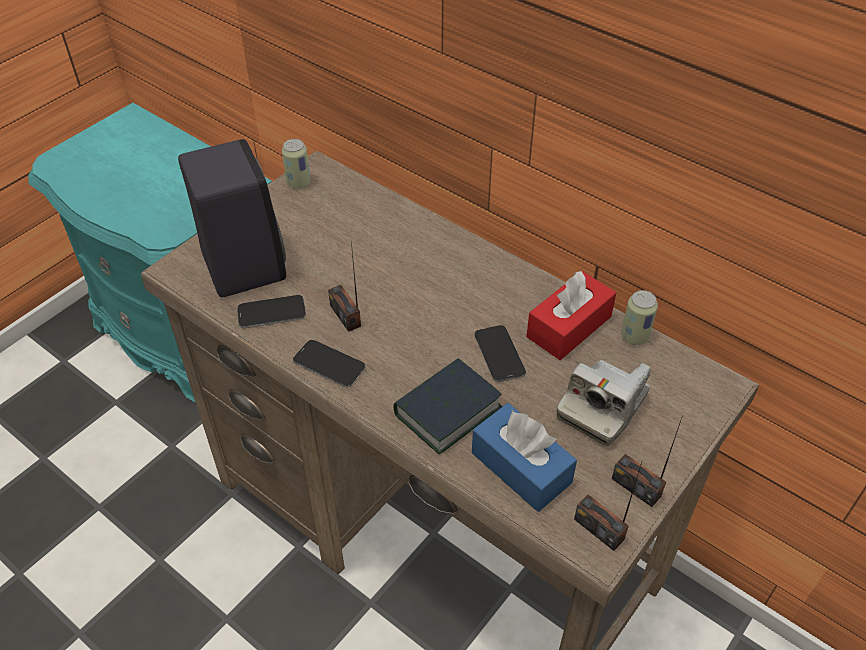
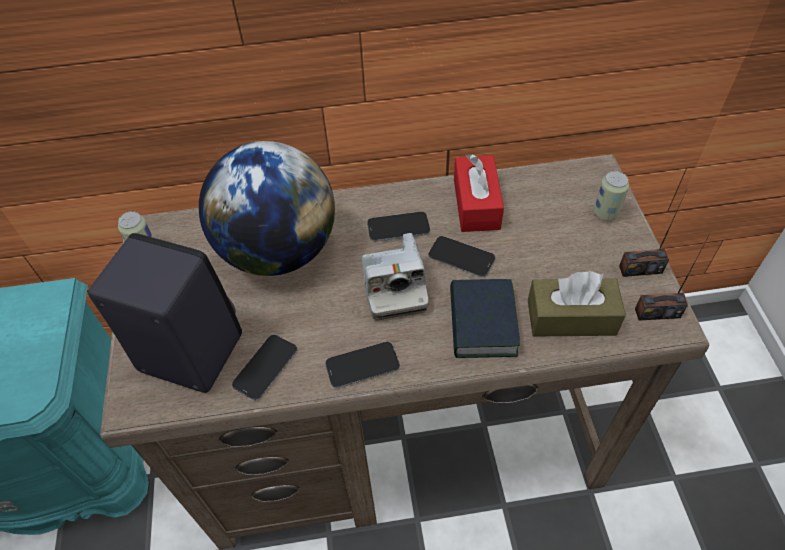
camera: 45 degrees left, 5 degrees up
(345, 315) = (324, 320): radio -> none
(378, 246) = (278, 251): none -> globe
(482, 296) = (398, 227): none -> phone
(521, 467) = (571, 317): blue tissue box -> brown tissue box
(602, 407) = (560, 238): camera -> camera (393, 287)
(634, 336) = (519, 179): can -> can (605, 213)

